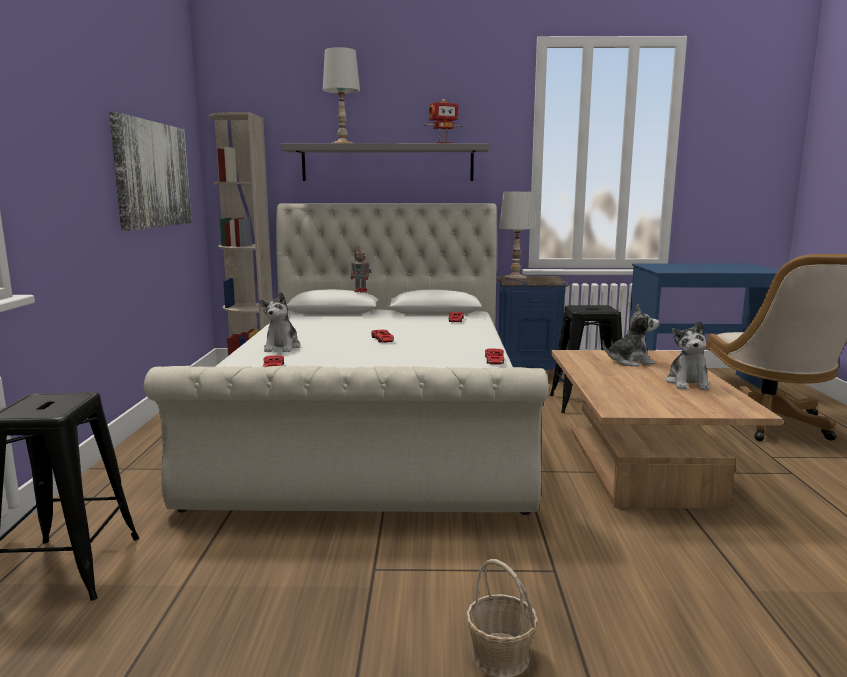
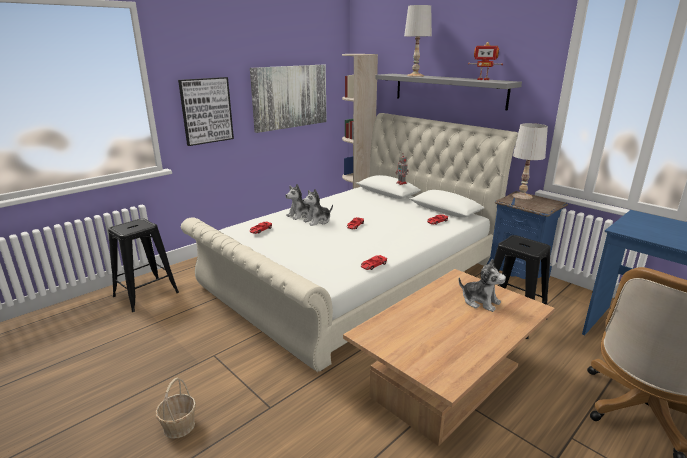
camera: 45 degrees right, 10 degrees up
(64, 180) = (206, 110): none -> picture
(688, 383) = (470, 339): plush toy -> plush toy (318, 221)

